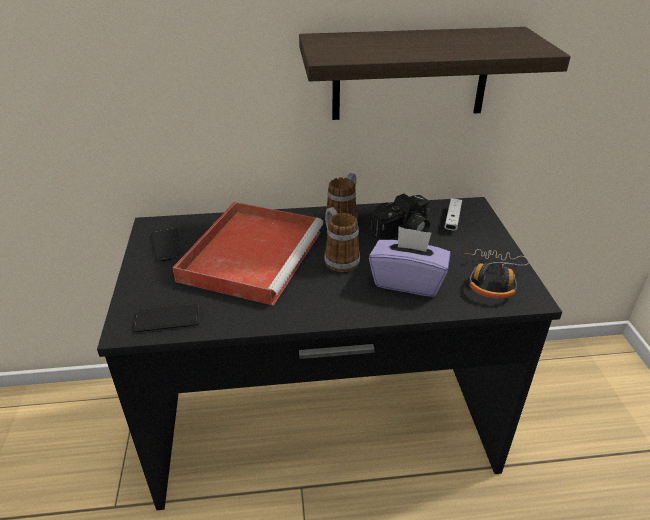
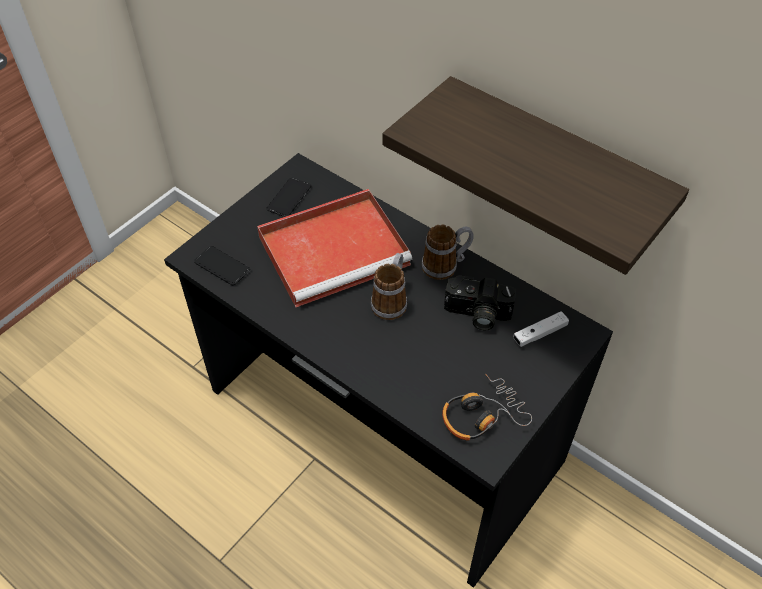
camera: 45 degrees right, 15 degrees up
(407, 281) = (413, 362): purple tissue box -> none

